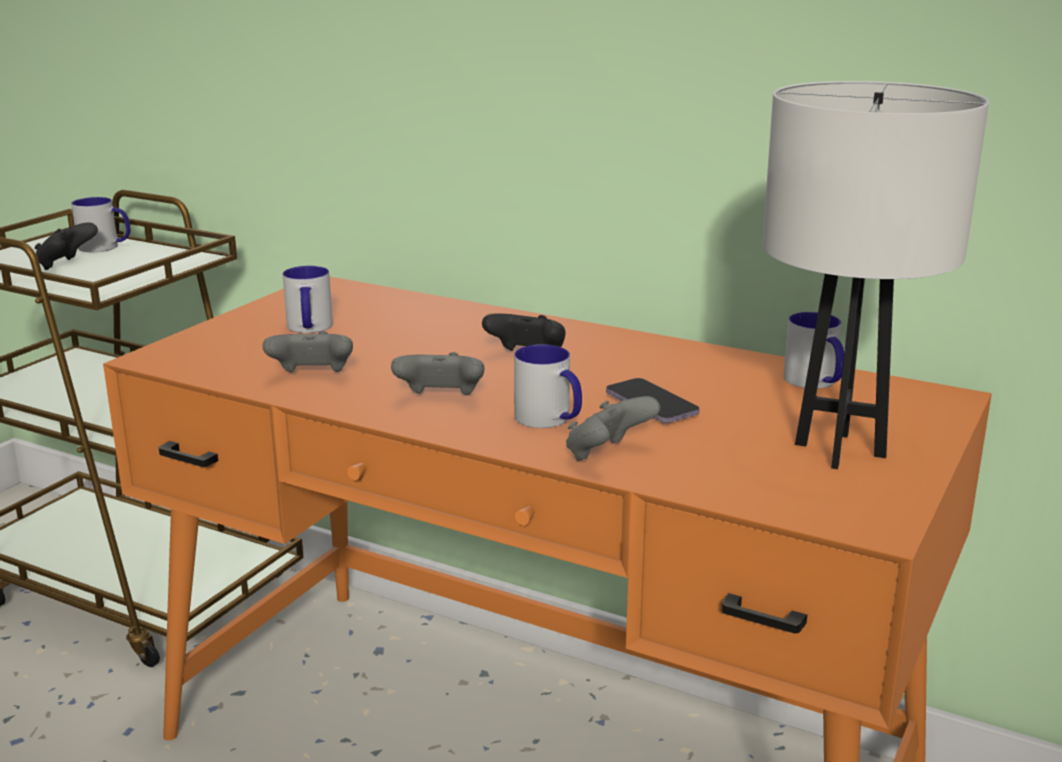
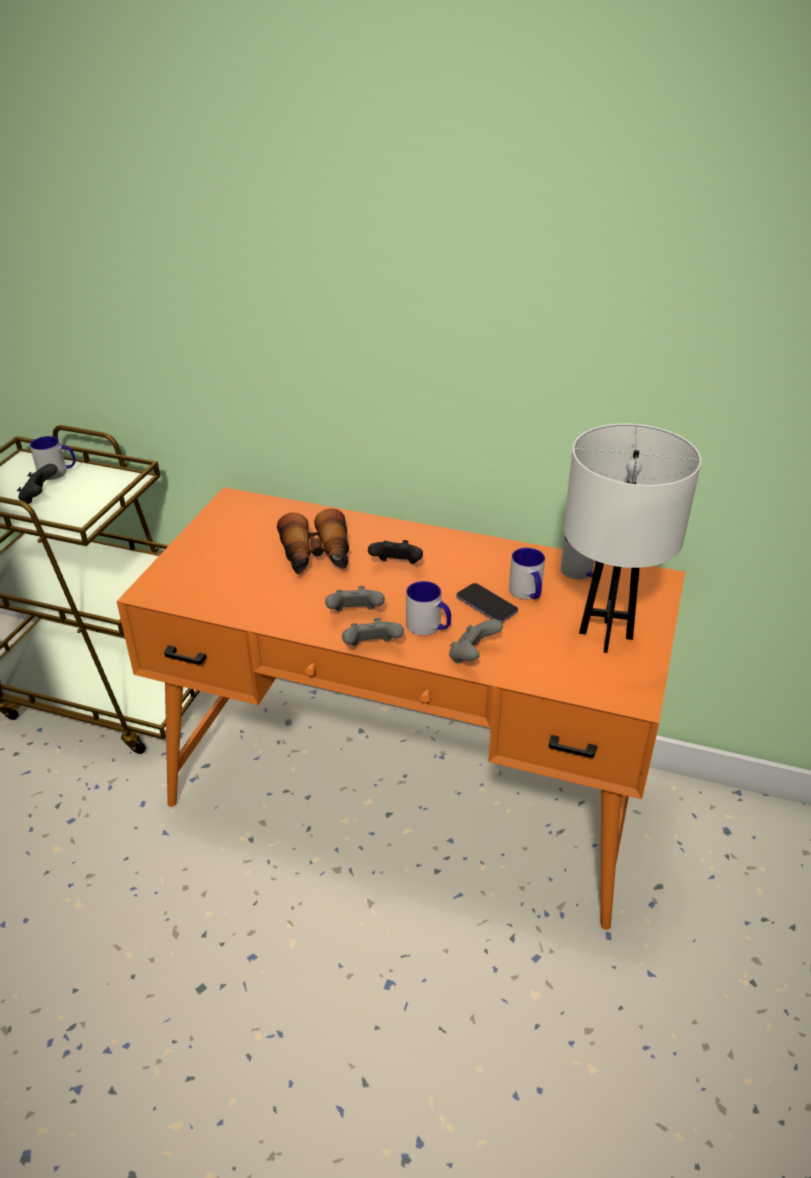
camera: 10 degrees left, 15 degrees up
(309, 328) = (242, 550): mug -> mug (527, 593)
(312, 376) = (264, 600): grey game controller -> grey game controller (371, 647)
(412, 341) = (317, 557): none -> binoculars

